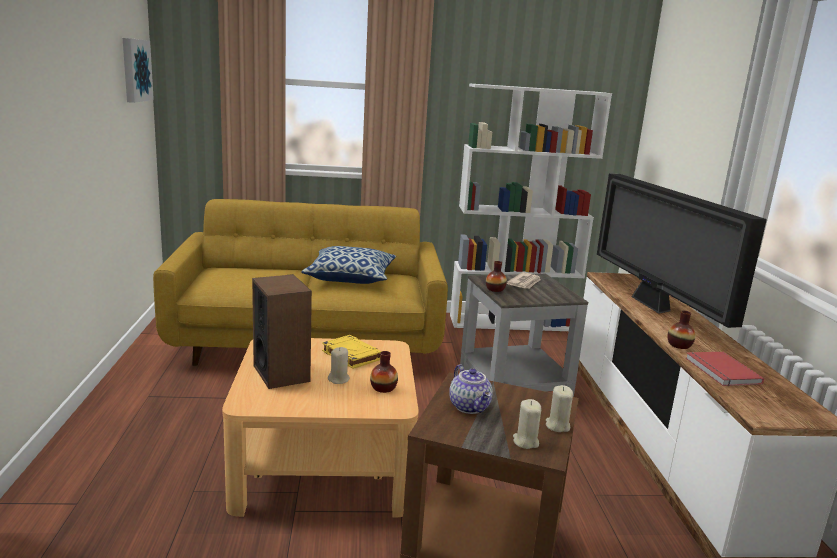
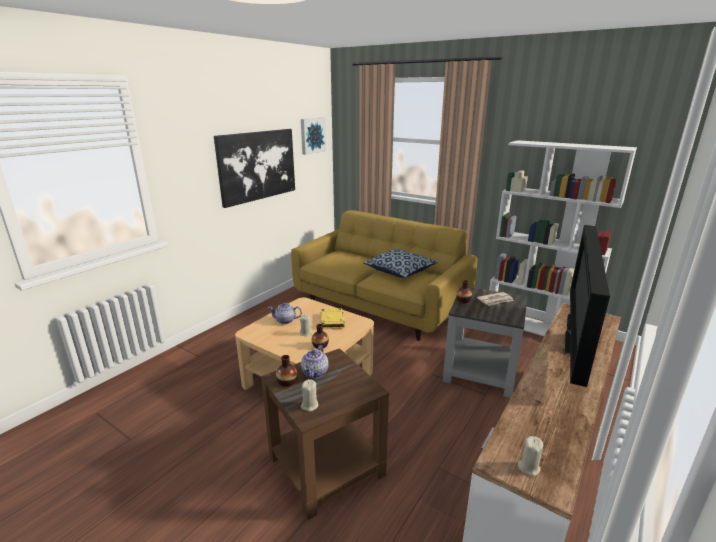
camera: 40 degrees right, 5 degrees up
(81, 116) = (257, 165): none -> picture
(281, 373) = (285, 321): speaker -> teapot
(557, 426) = (344, 404): beige candle -> beige candle (528, 467)
(679, 345) = (532, 384): vase -> vase (287, 382)
(720, 371) = (531, 416): red book -> none

